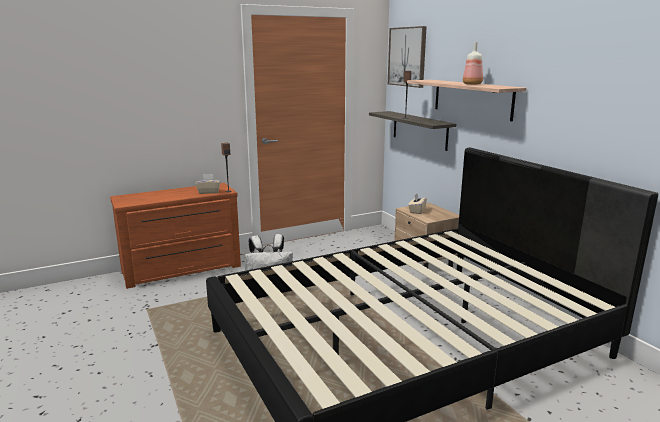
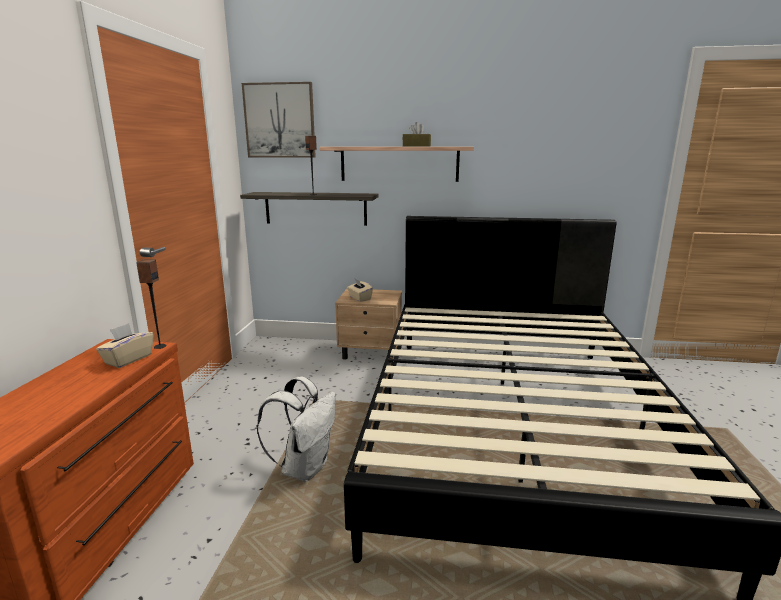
camera: 55 degrees left, 0 degrees up
(473, 84) = (416, 146): bottle -> brown tissue box

